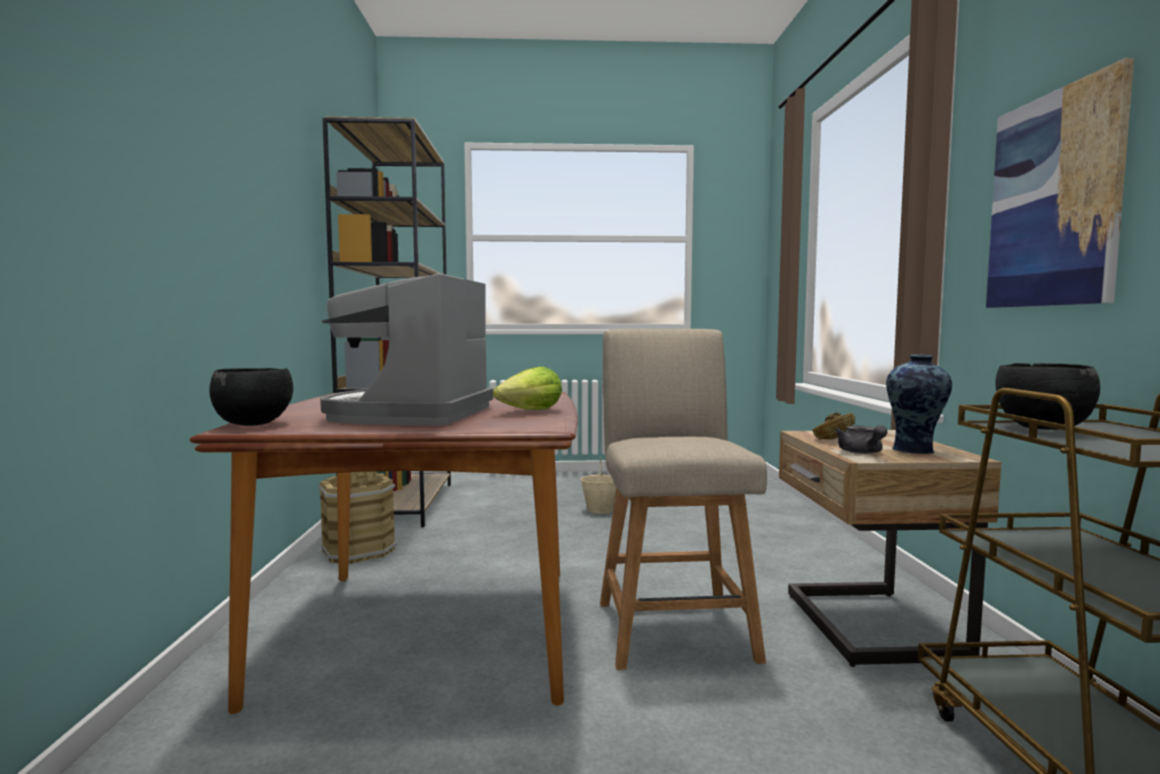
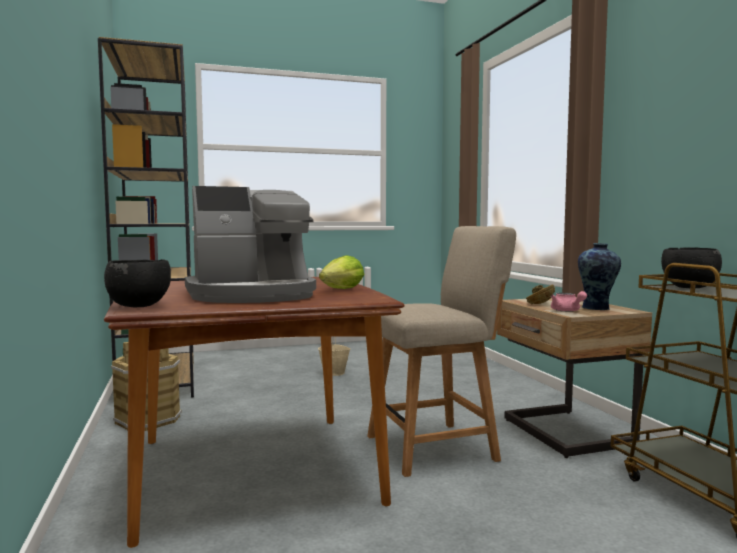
camera: 15 degrees left, 0 degrees up
(410, 414) = (253, 295): coffee machine -> coffee machine turned 105 degrees counterclockwise
(672, 626) = (437, 447): beige chair -> beige chair turned 90 degrees clockwise
(862, 453) = (567, 311): grey teapot -> pink teapot
(1054, 200) = (675, 142): picture -> none

